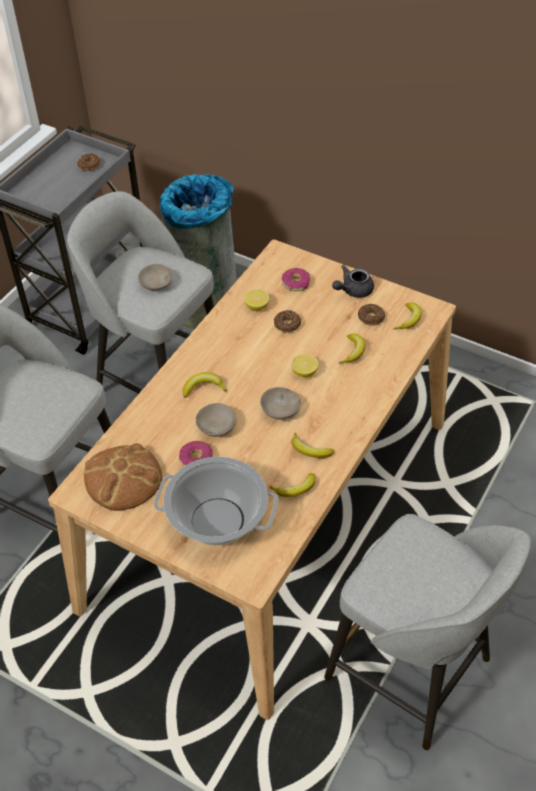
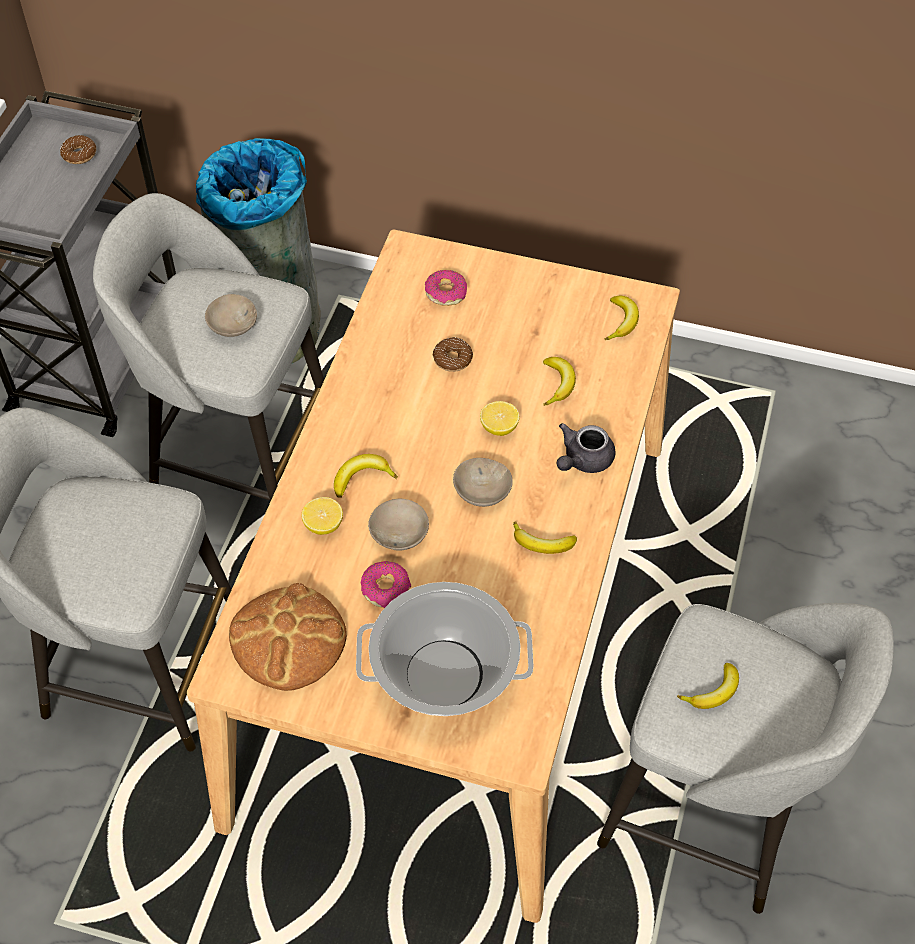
camera: 15 degrees left, 5 degrees up
(256, 306) = (400, 338): lemon -> lemon (323, 525)
(295, 489) = (539, 605): banana -> banana (713, 692)
(353, 290) = (530, 290): grey teapot -> grey teapot (583, 460)
(371, 318) = (567, 328): donut -> none

